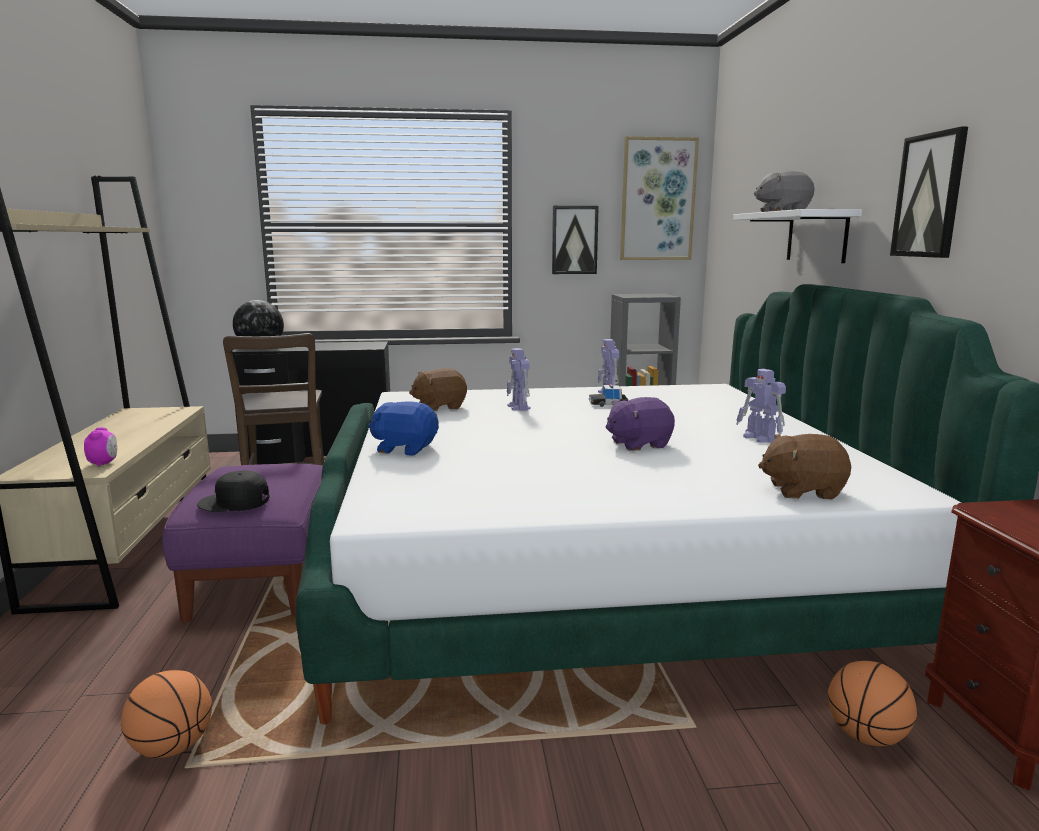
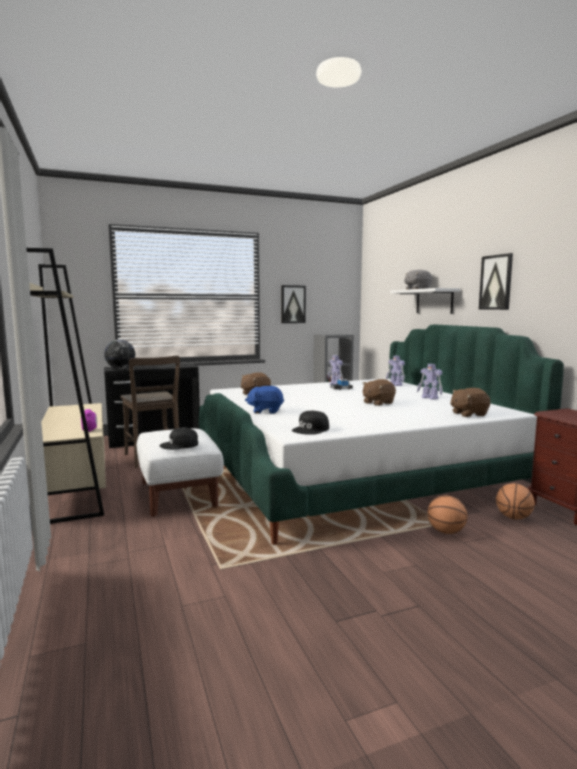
camera: 15 degrees left, 5 degrees down
(172, 748) = (204, 563): basketball -> basketball (446, 532)
(262, 581) = (178, 495): purple ottoman -> white ottoman
(427, 504) = (311, 429): none -> black cap
(519, 407) = (298, 392): toy robot -> toy robot (395, 385)
(638, 444) = (377, 403): purple plush toy -> brown plush toy
(657, 199) = (335, 282): picture -> none

